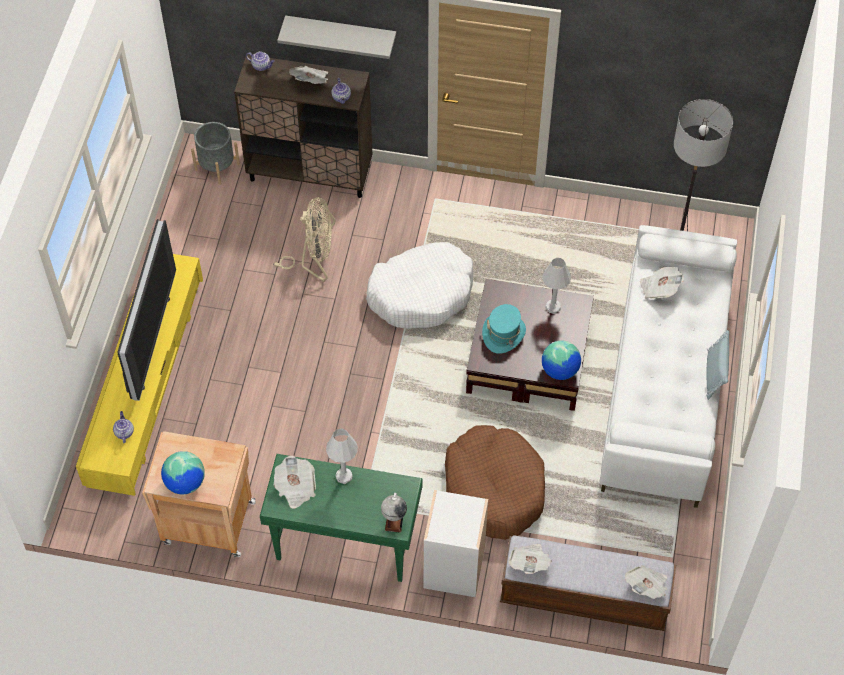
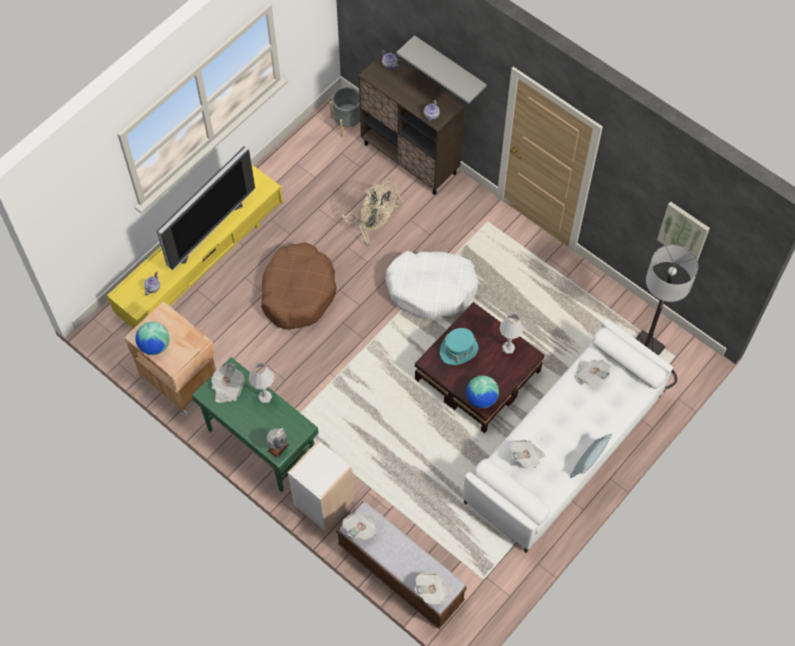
camera: 30 degrees right, 5 degrees up
(311, 82) = (417, 93): newspaper -> newspaper (526, 457)
(495, 488) = (389, 460): brown dog bed -> brown dog bed (298, 292)
(686, 89) = (683, 232): none -> picture

